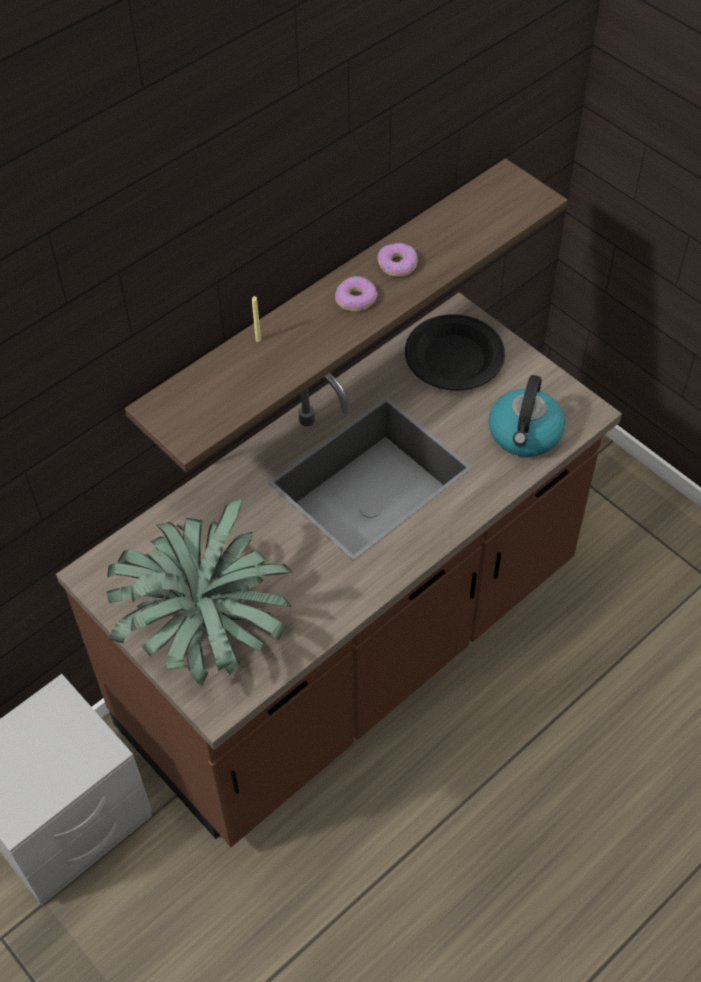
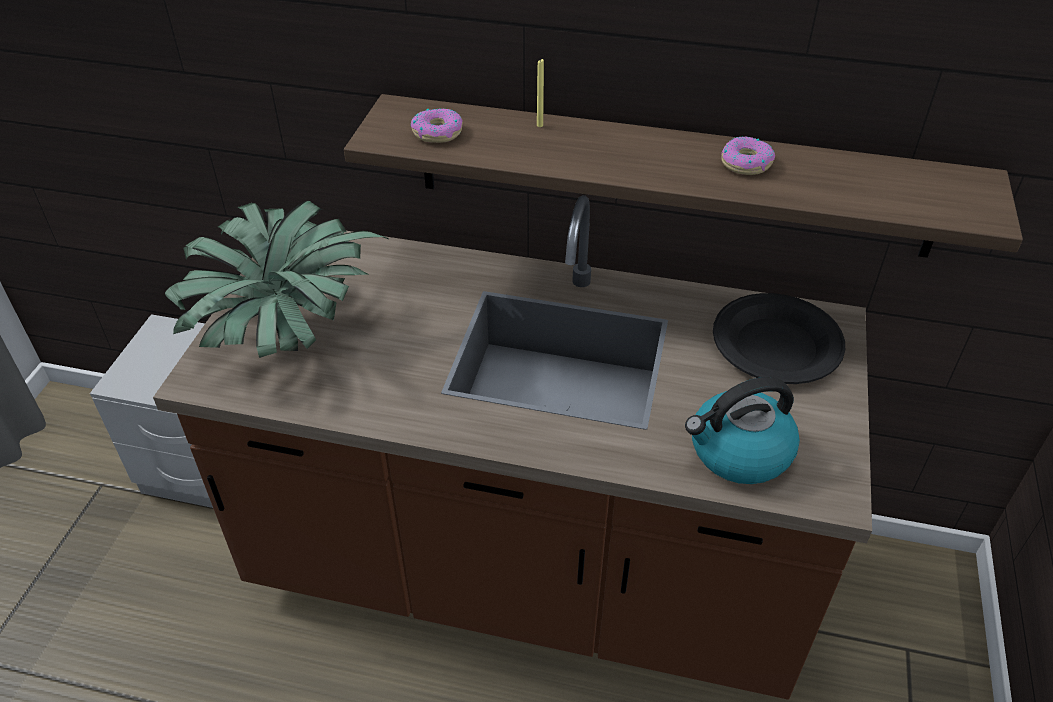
camera: 55 degrees right, 10 degrees down
(355, 299) = (664, 157): donut -> donut (437, 132)

